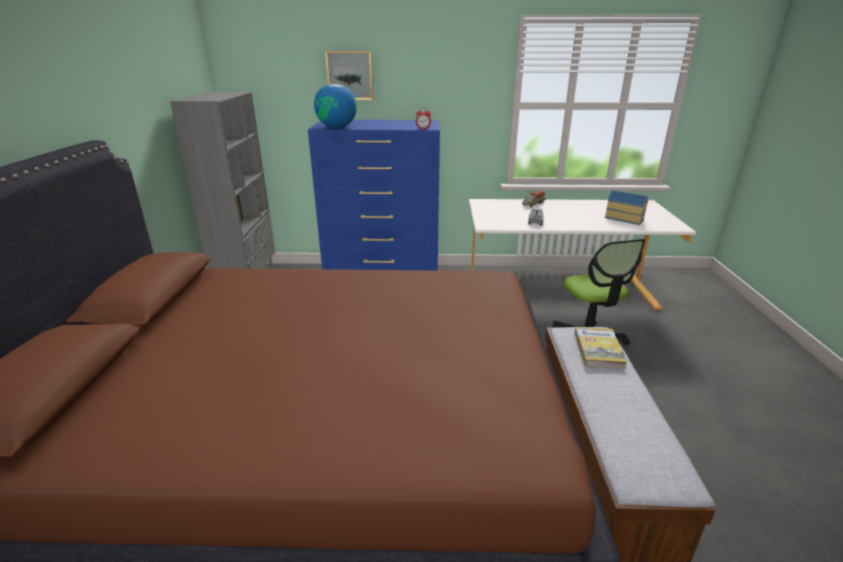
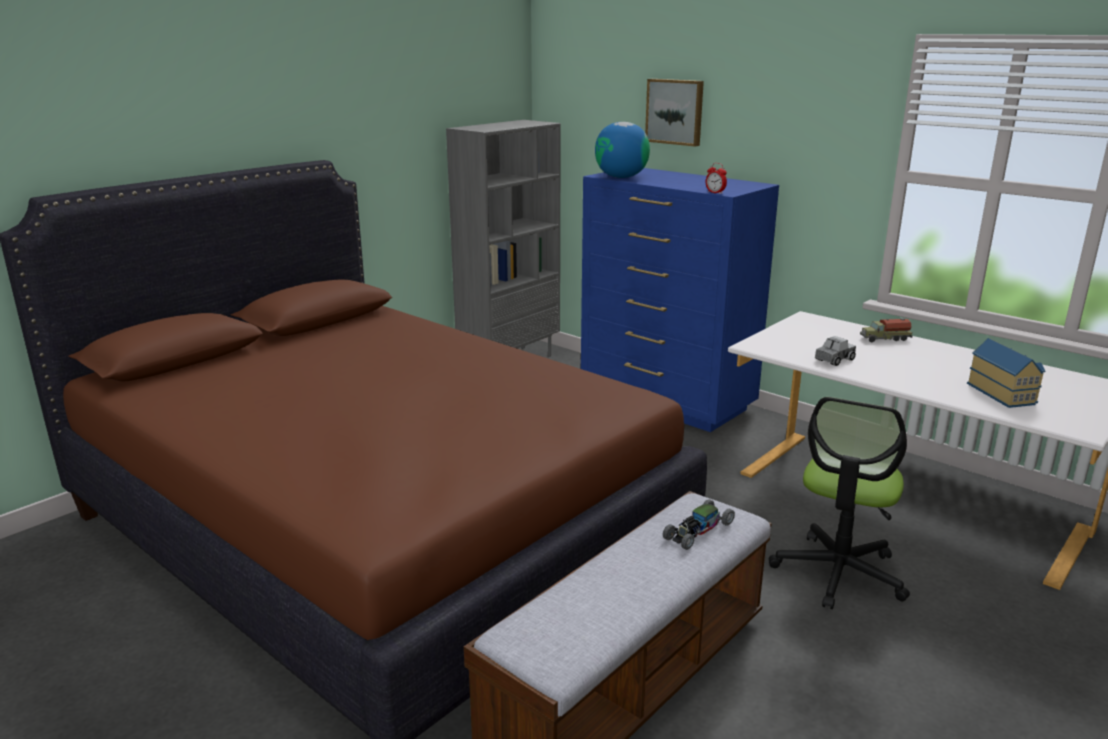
camera: 40 degrees right, 5 degrees down
(598, 350) = (698, 531): book -> toy car

